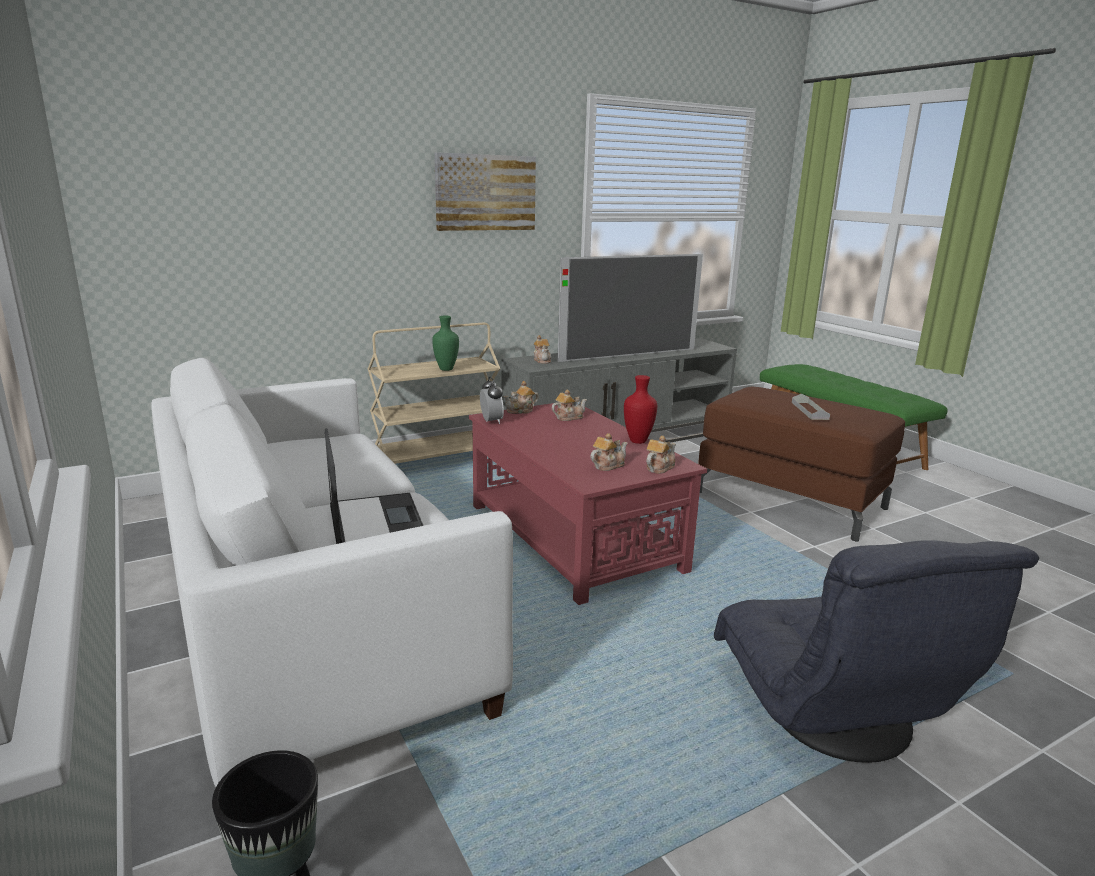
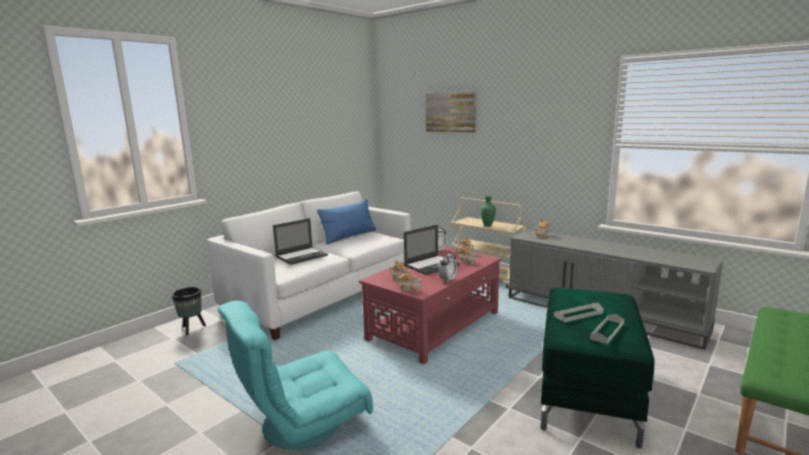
camera: 70 degrees right, 5 degrees down
(287, 462) = (349, 236): none -> blue pillow
(485, 192) = (538, 127): picture -> picture (451, 111)
(561, 437) = (432, 265): none -> laptop
(629, 355) = (604, 249): television -> none
(636, 441) = (447, 279): red vase -> alarm clock
(791, 500) = (587, 393): brown ottoman -> green ottoman
(833, 715) = (301, 423): grey armchair -> turquoise armchair
(854, 412) = (607, 331): none -> grey tray

